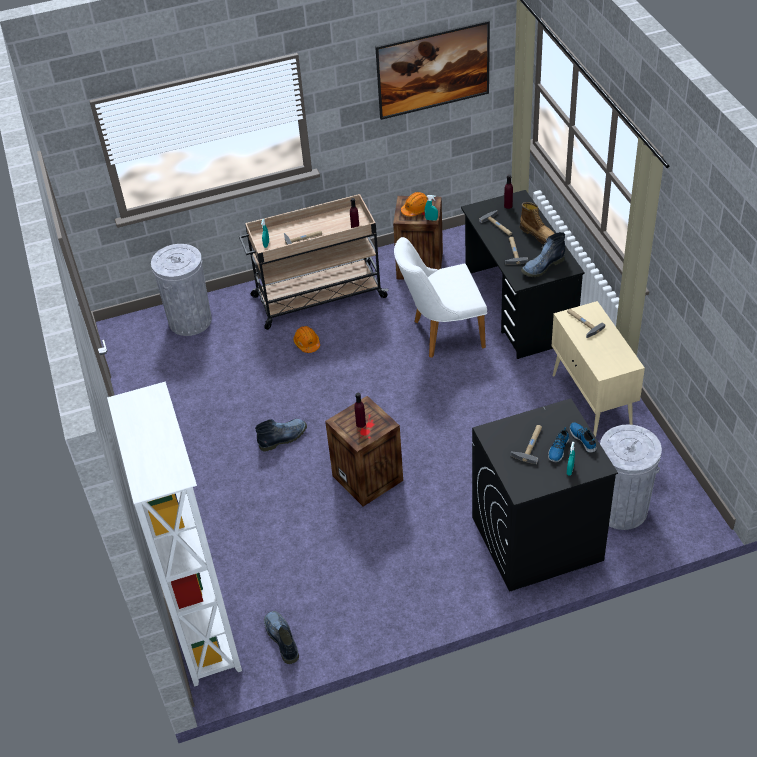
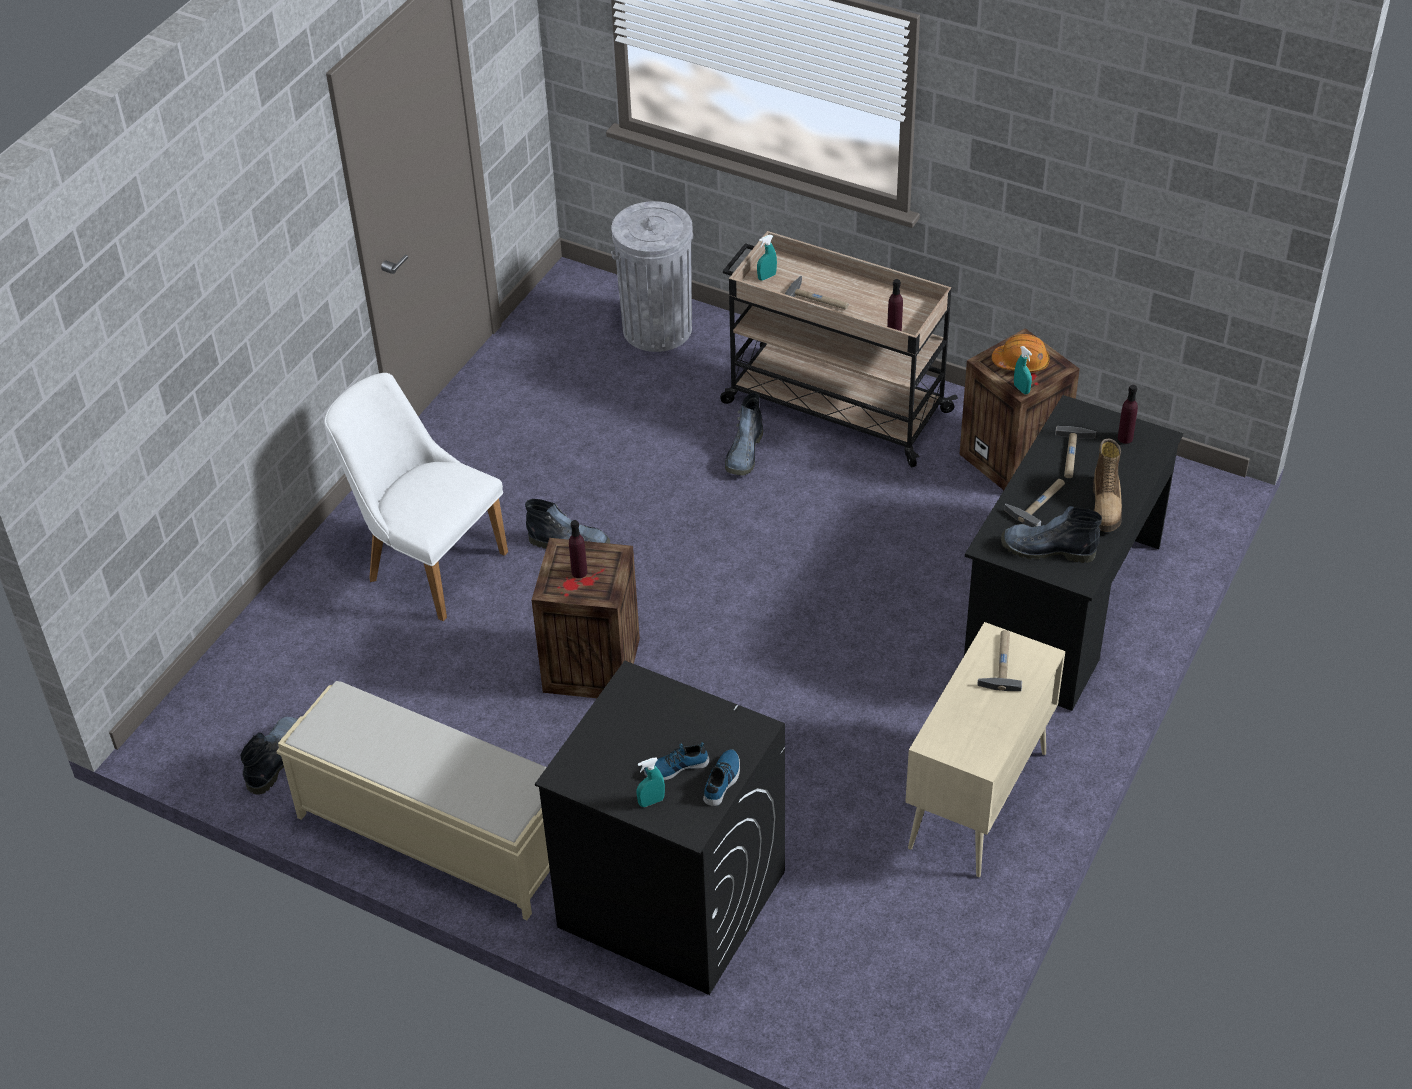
camera: 45 degrees right, 0 degrees up
(206, 629) = (226, 683): white bookcase -> none
(307, 343) = (744, 454): orange hard hat -> boot
(402, 604) = (433, 834): none -> beige bench
(434, 87) = (1134, 187): picture -> none
(441, 334) = (915, 565): white chair -> white chair (426, 562)
(530, 444) = (655, 734): hammer -> none
(621, 509) = (819, 957): grey trash can -> none

